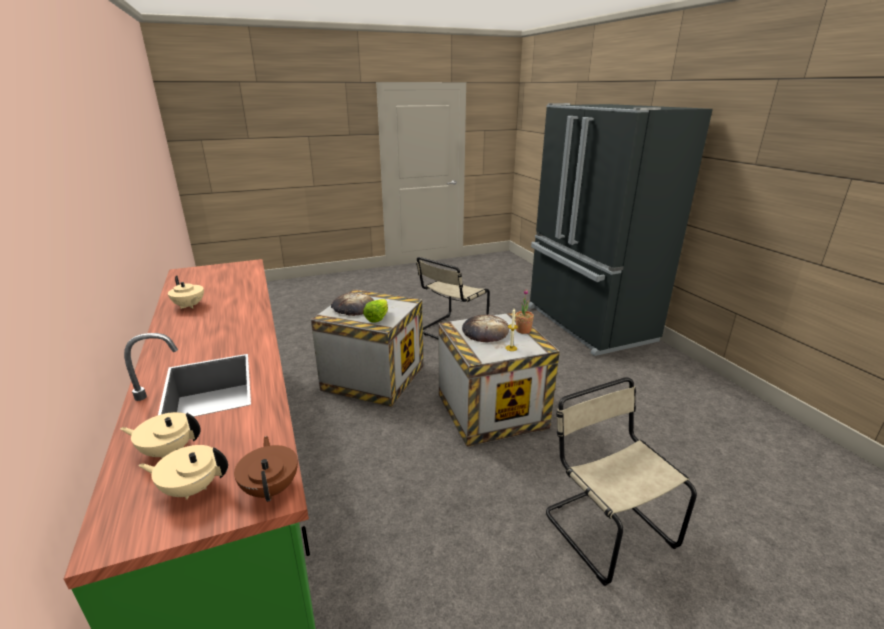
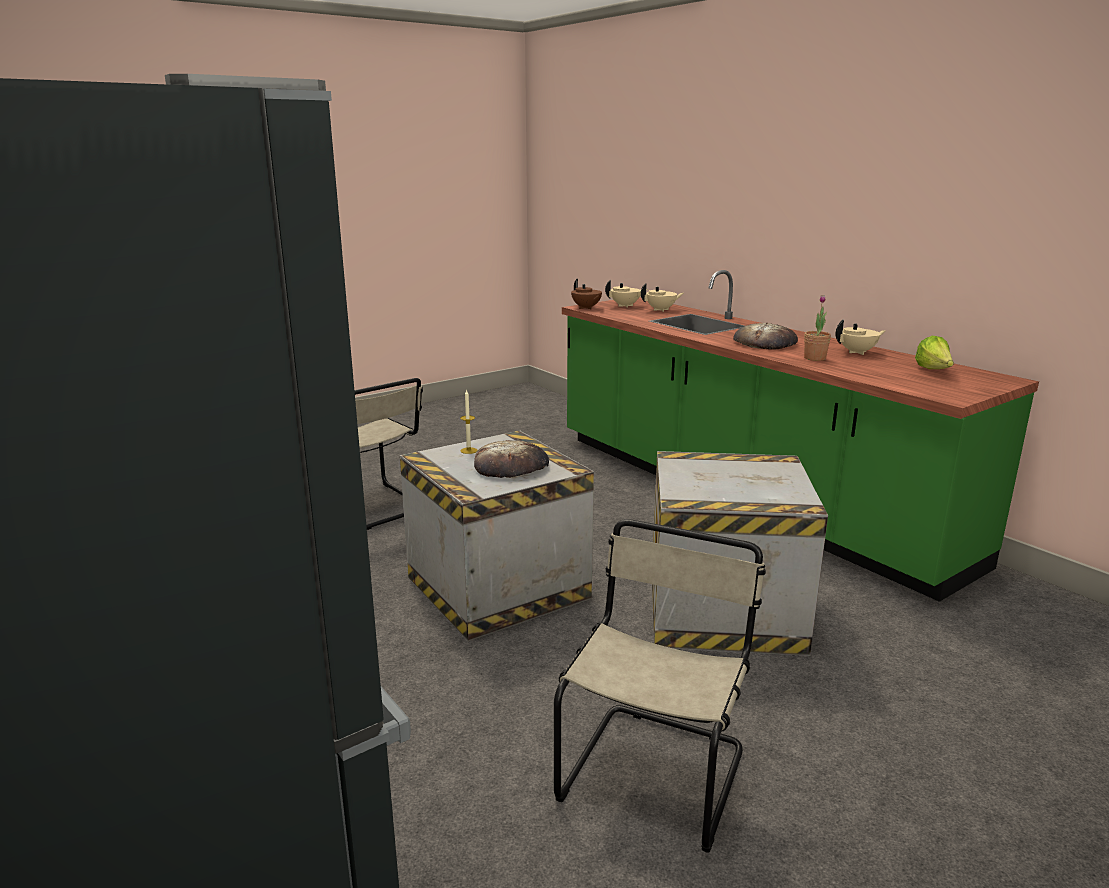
camera: 165 degrees right, 5 degrees down
(189, 306) = (857, 352): beige teapot -> beige teapot turned 135 degrees clockwise
(353, 307) = (763, 478): bread -> bread (765, 342)
(377, 318) = (697, 466): lettuce -> lettuce (934, 371)
(523, 330) = (451, 473): potted plant -> potted plant (814, 358)

